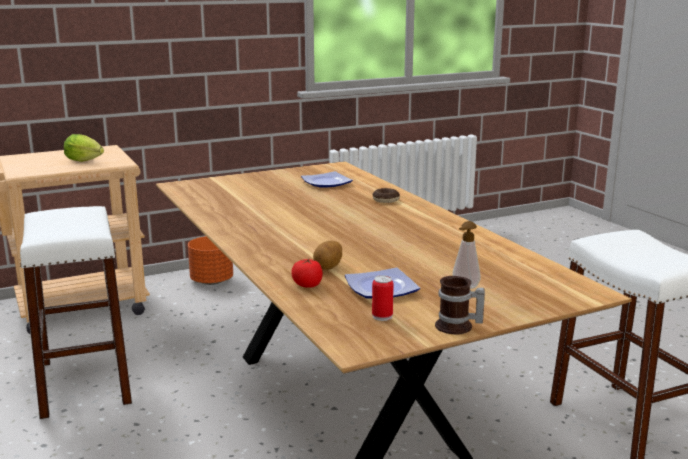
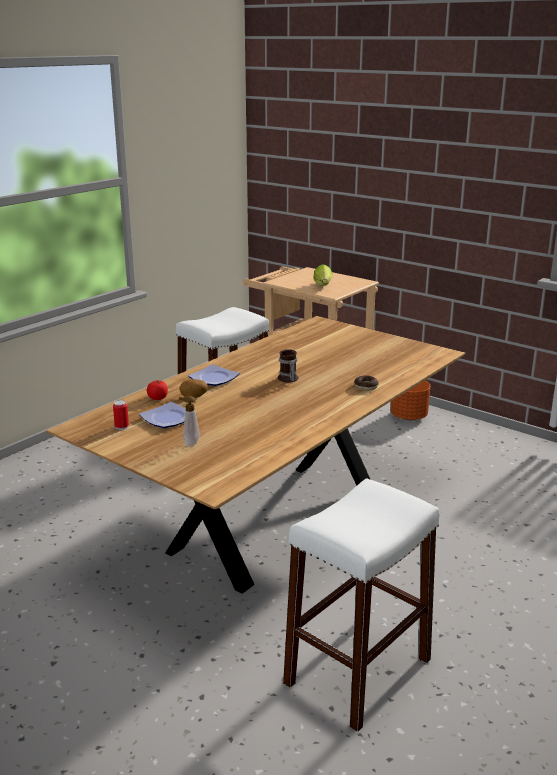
camera: 65 degrees right, 5 degrees up
(327, 182) = (387, 359): plate -> plate (215, 378)
(457, 327) = (118, 451): mug -> mug (287, 379)

